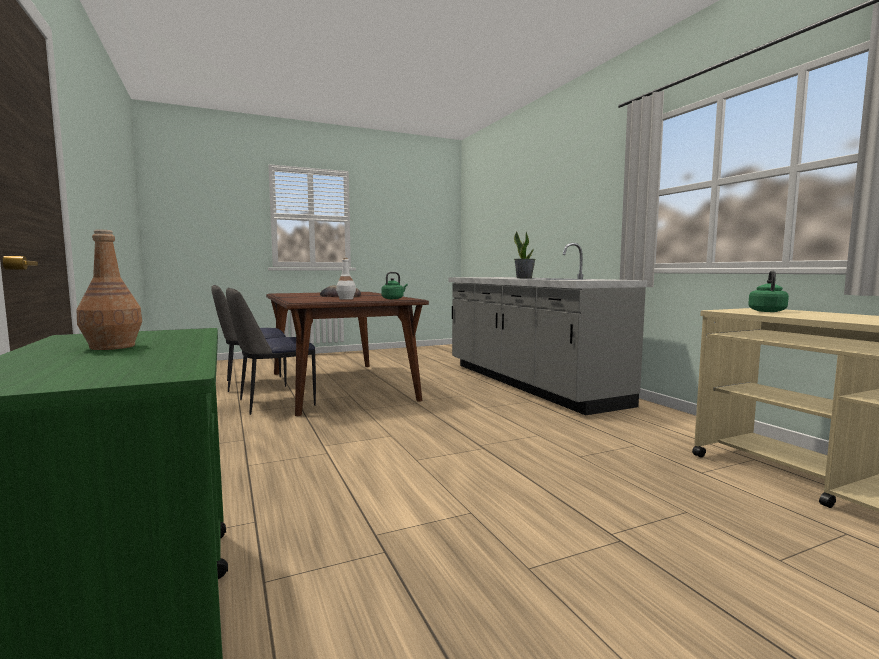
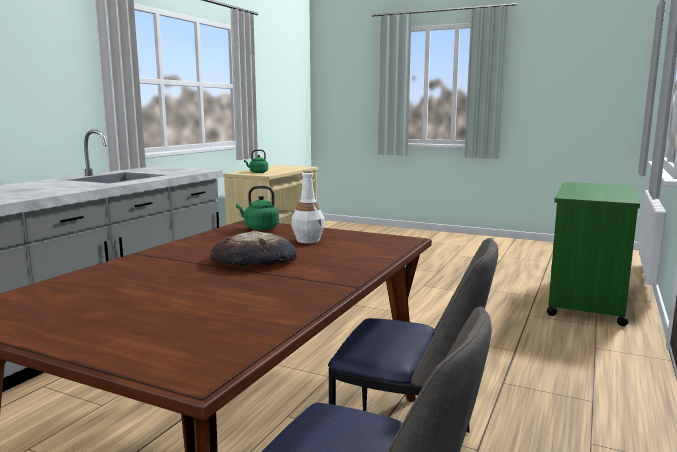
camera: 130 degrees left, 5 degrees up
(113, 347) = (598, 192): brown bottle -> none
(524, 278) = (62, 185): potted plant -> none

